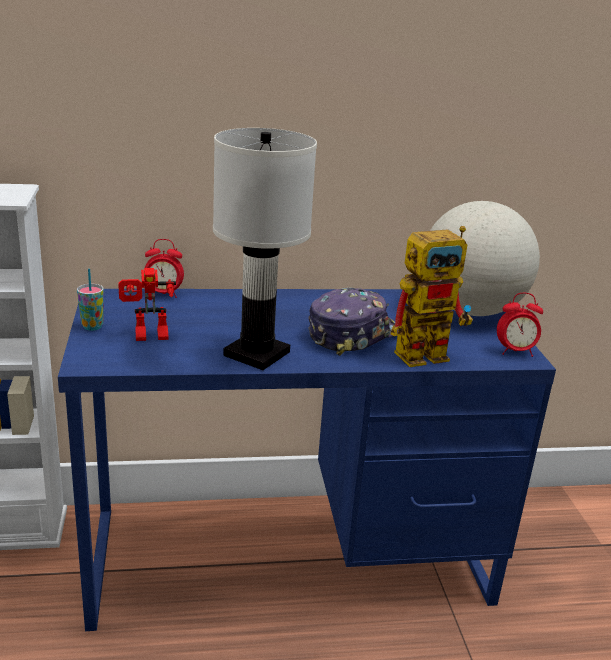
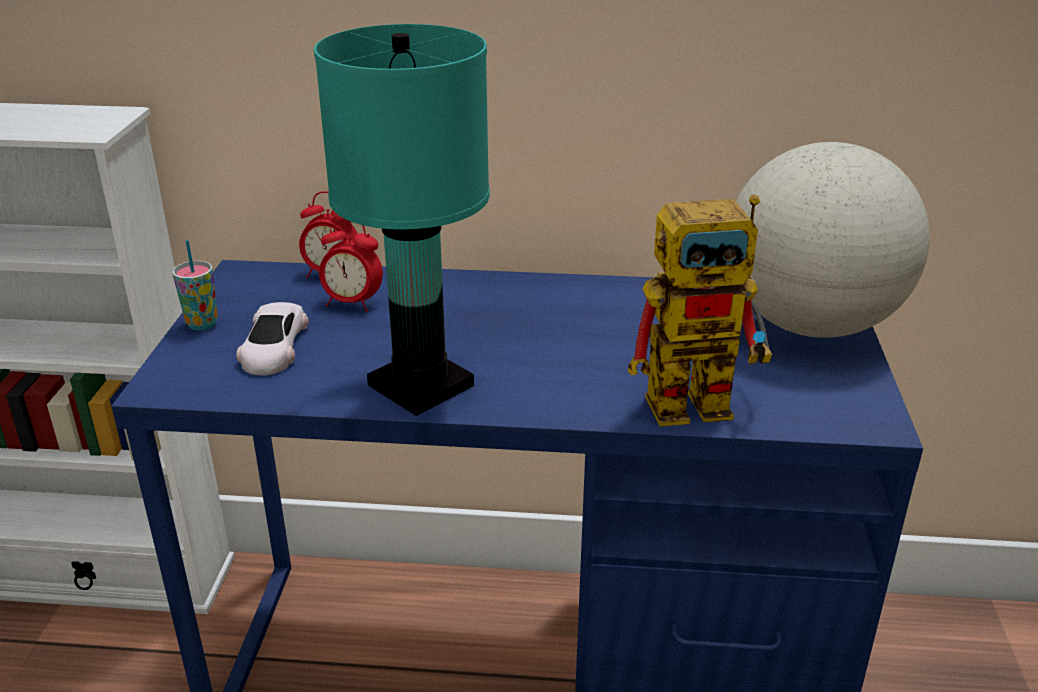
camera: 15 degrees right, 5 degrees up
(149, 337) = (273, 346): toy robot -> white toy car
(256, 353) = (421, 384): white table lamp -> turquoise table lamp
(353, 334) = (590, 359): cap -> none
(515, 351) = (859, 408): alarm clock -> alarm clock (352, 303)

